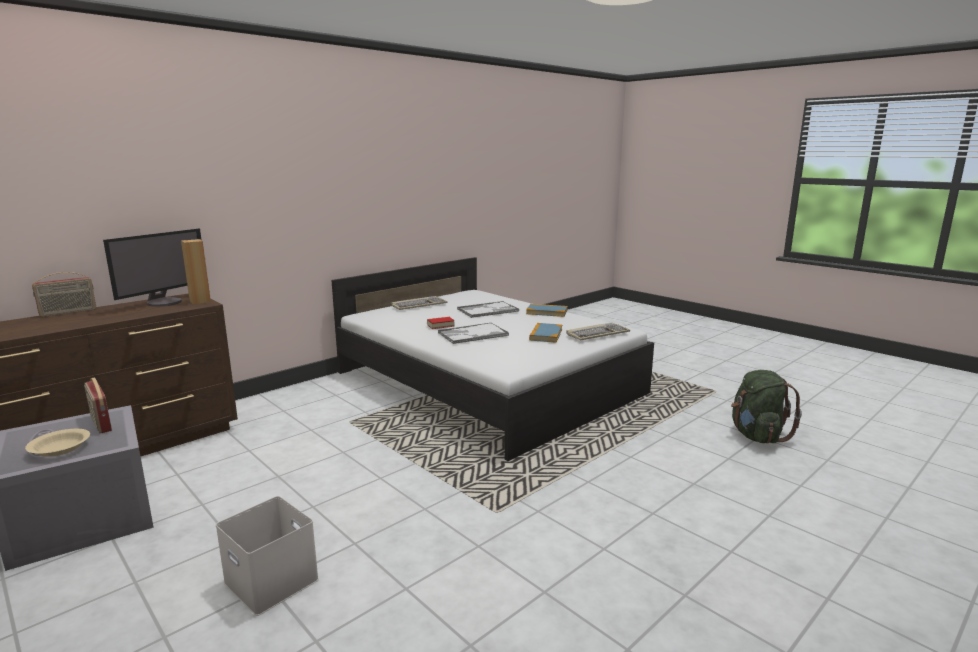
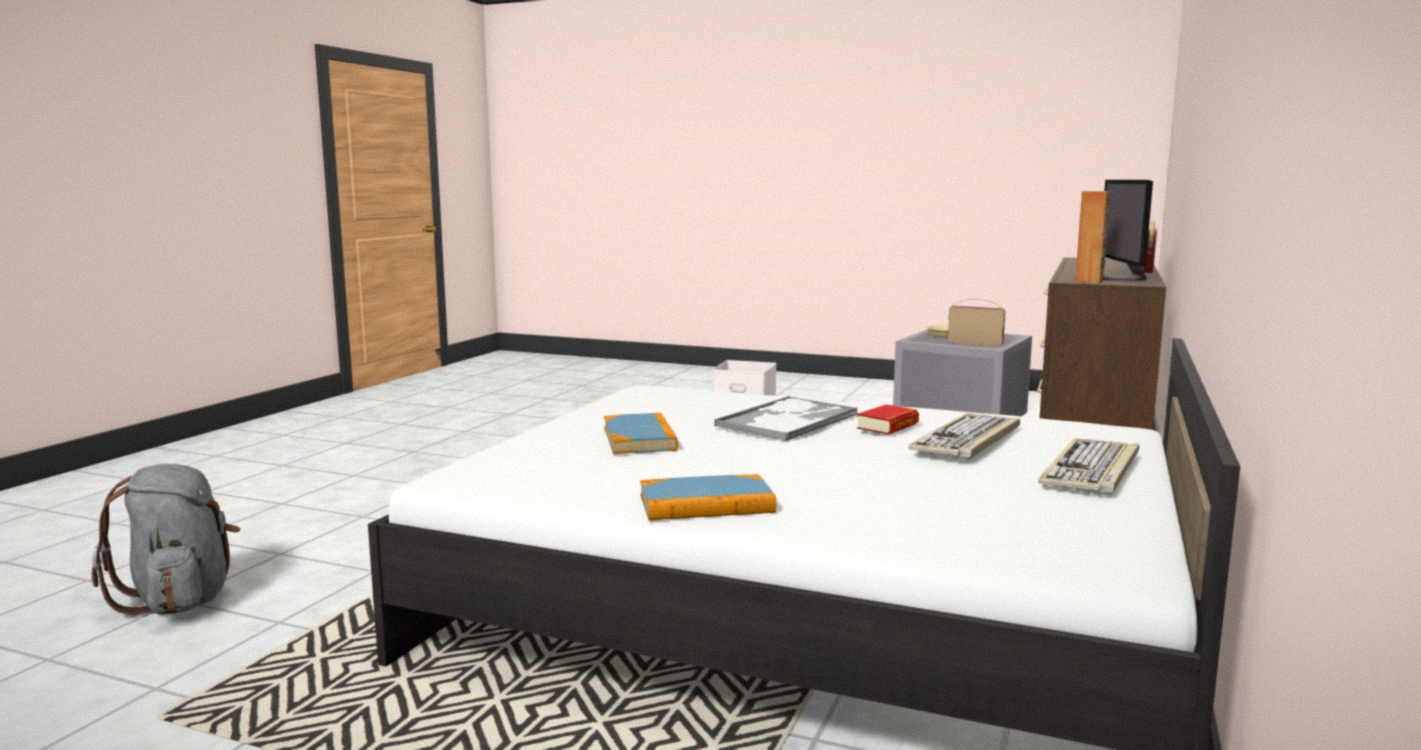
camera: 155 degrees right, 5 degrees down
(488, 310) = (875, 480): tray -> none
(597, 334) = (522, 454): keyboard -> keyboard (967, 441)
(757, 436) = (180, 600): green backpack -> grey backpack

